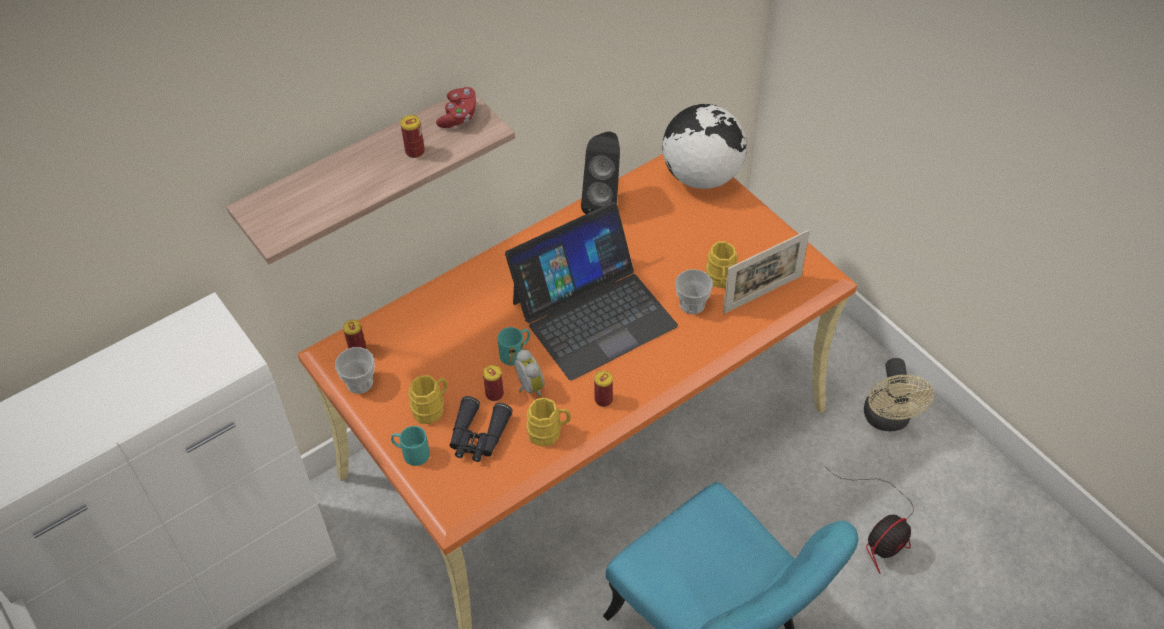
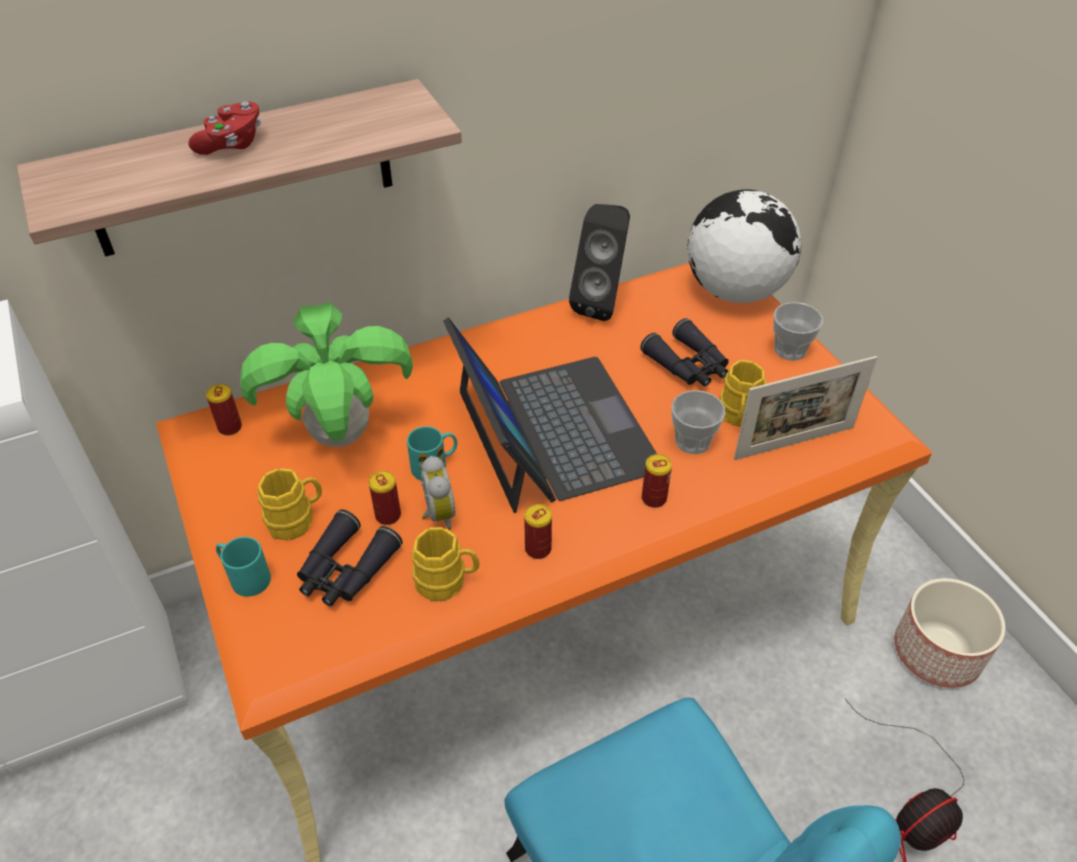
camera: 10 degrees right, 5 degrees down
(359, 383) = (215, 470): cup -> cup (790, 350)
(415, 151) = (310, 136): can -> can (654, 498)
(440, 341) = (339, 435): none -> potted plant
(459, 116) = (390, 105): red game controller -> red game controller (232, 144)
(593, 313) = (553, 431): laptop -> laptop turned 90 degrees counterclockwise
(678, 245) = (688, 365): none -> black binoculars
(888, 420) = (937, 651): beige fan -> planter

